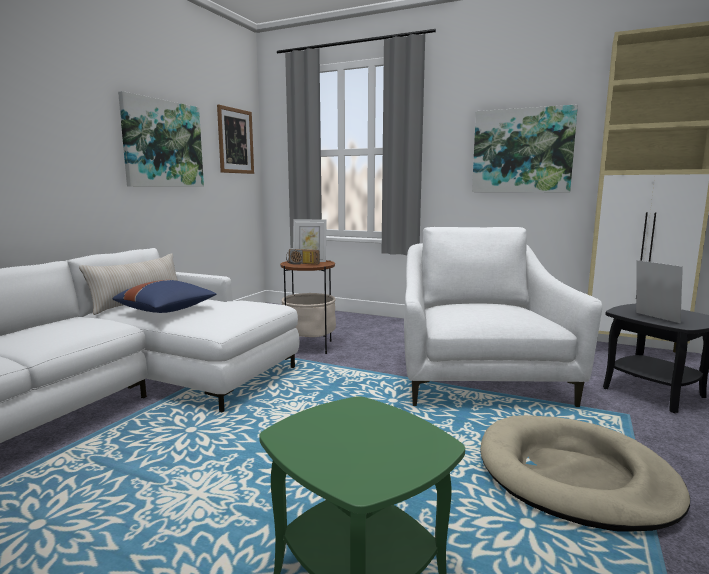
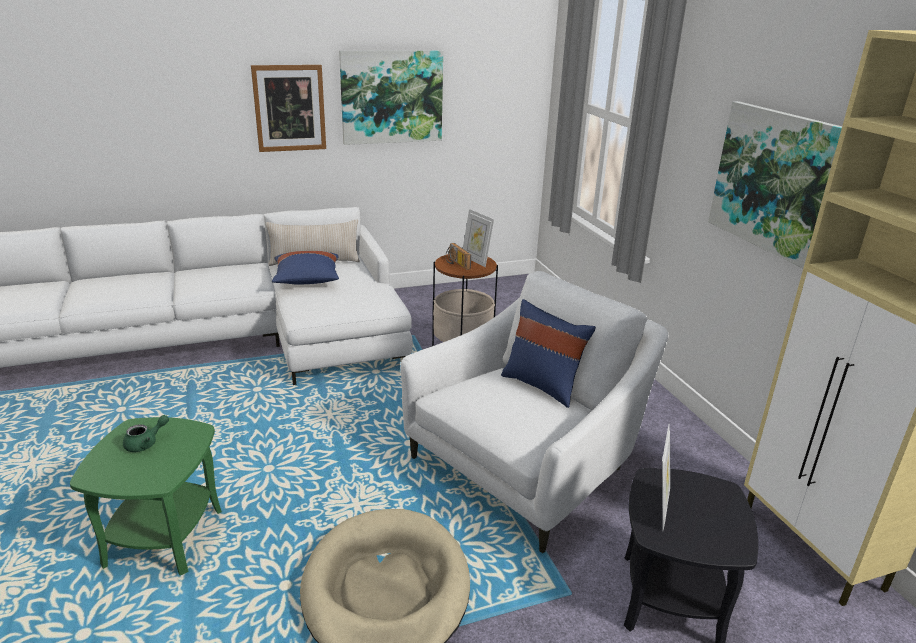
camera: 45 degrees right, 15 degrees up
(235, 141) = (504, 81): picture -> picture (289, 108)
(338, 434) = (146, 443): none -> green teapot
(480, 303) = (542, 385): none -> blue pillow

